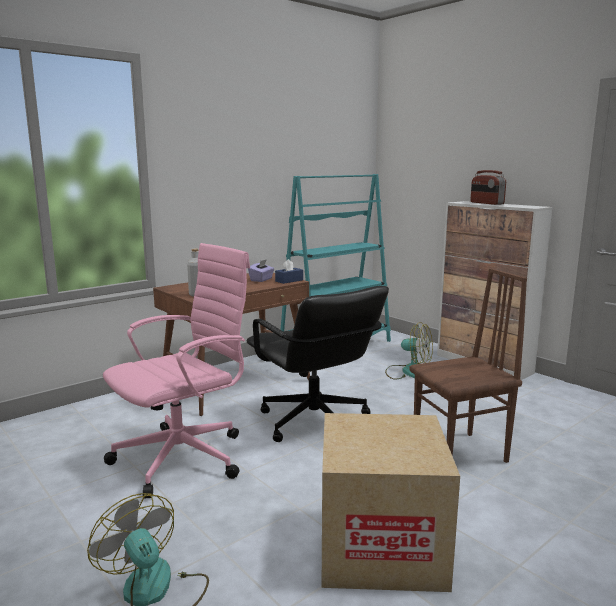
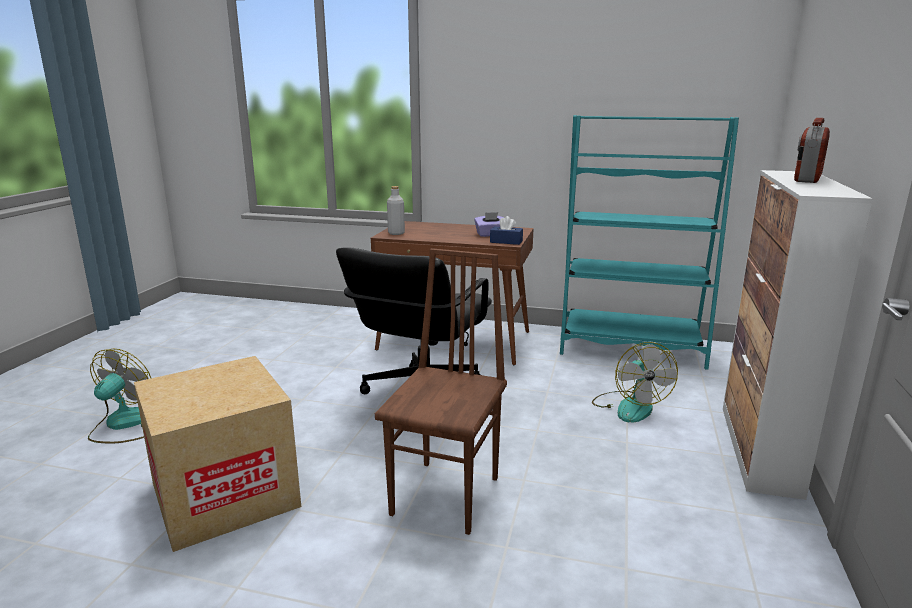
camera: 55 degrees right, 5 degrees up
(184, 457) = (301, 370): pink office chair -> none
(461, 454) = (448, 495): brown chair -> brown chair turned 105 degrees counterclockwise

